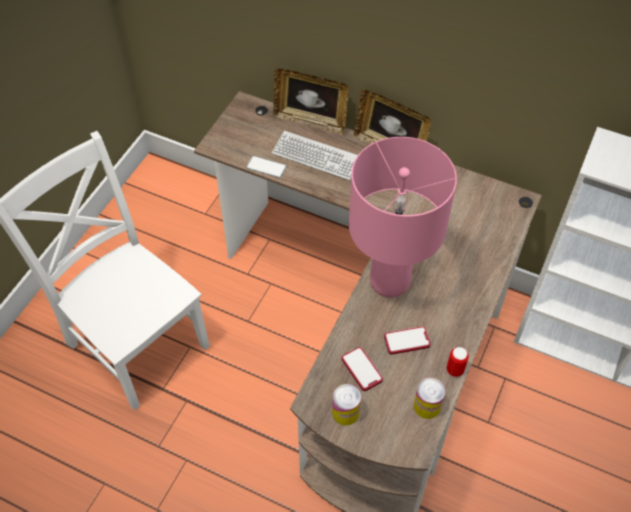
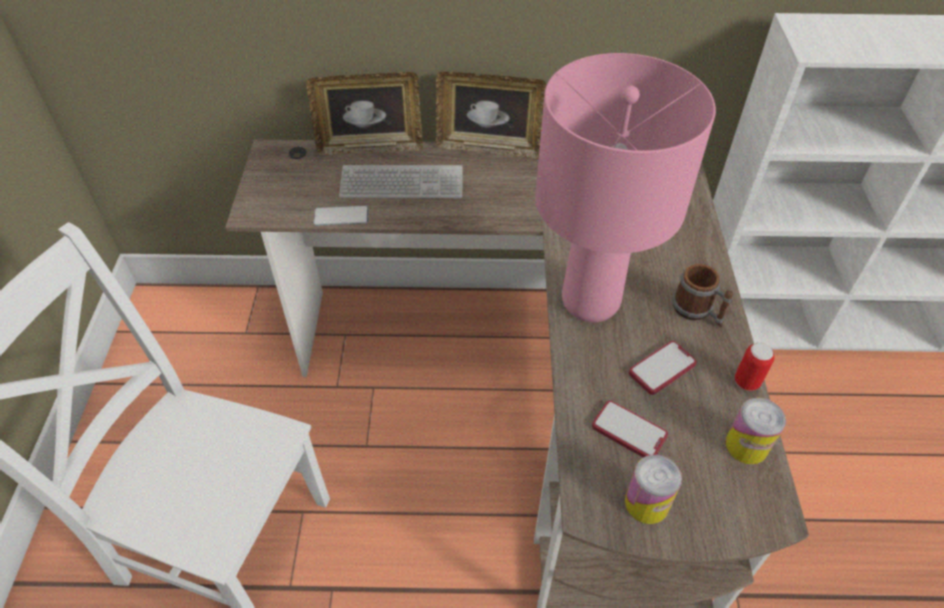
camera: 25 degrees left, 5 degrees down
(455, 314) = (697, 312): none -> mug

